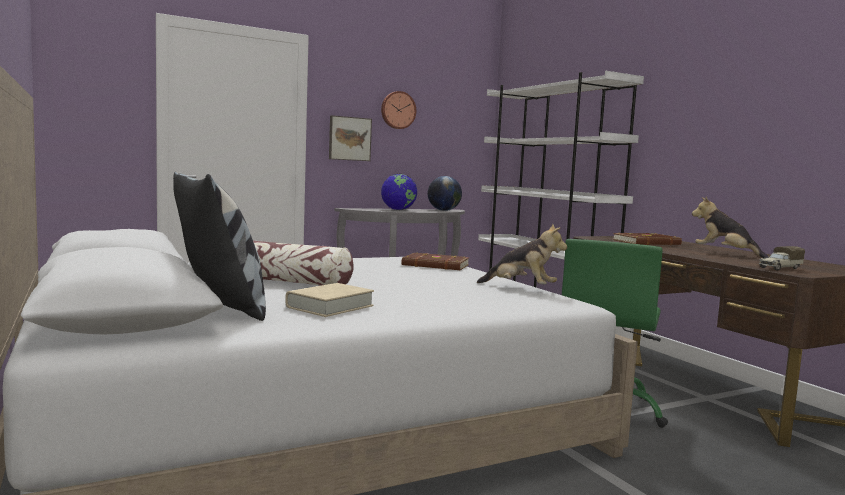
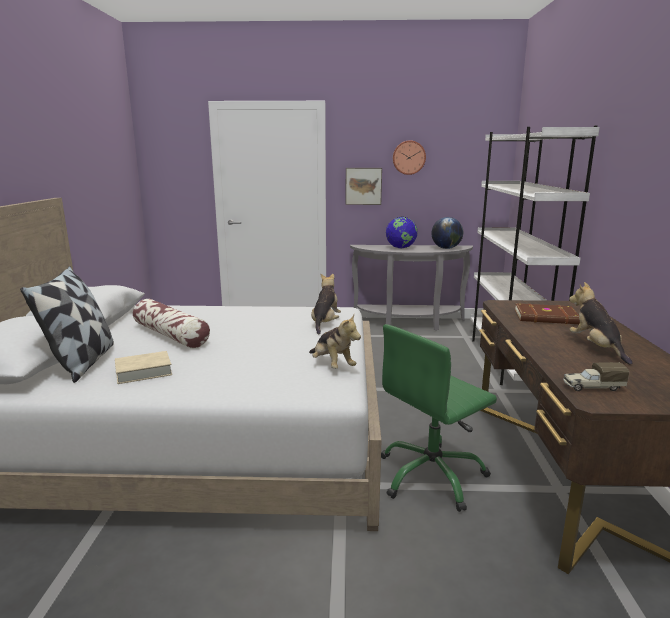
camera: 30 degrees right, 10 degrees up
(435, 265) = (325, 323): brown book -> plush toy

